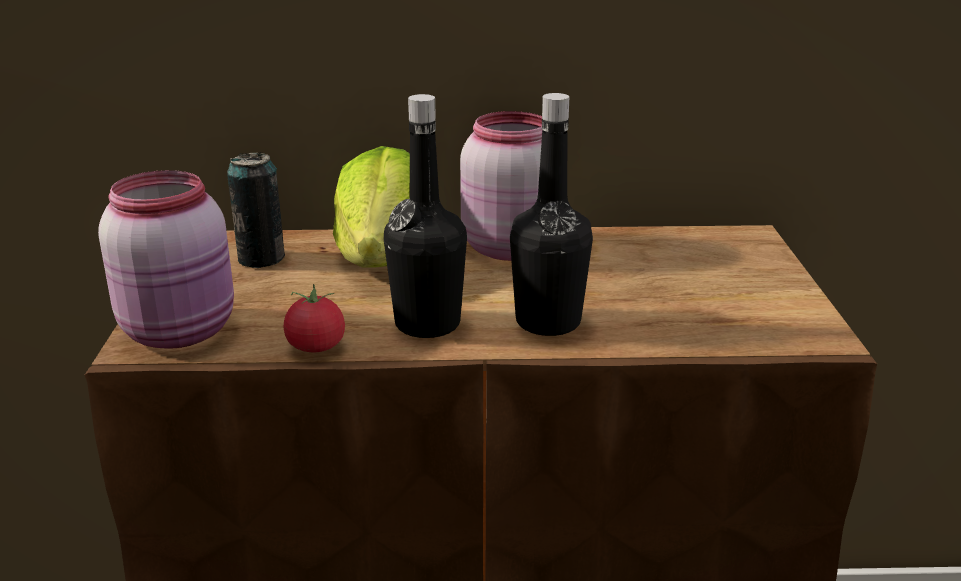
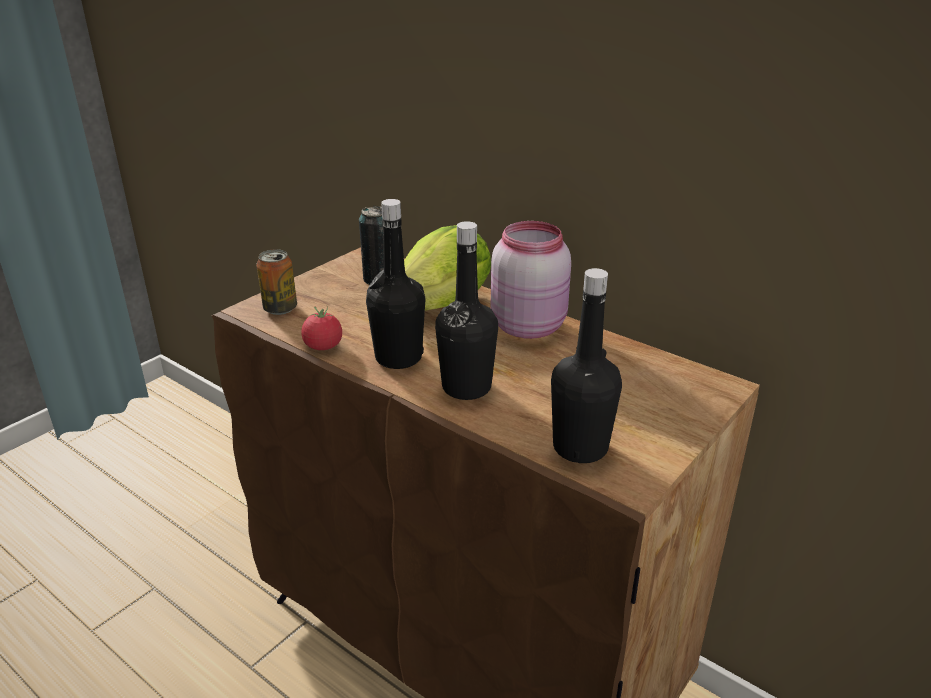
camera: 40 degrees right, 5 degrees up
(182, 331) = (280, 308): pink jar -> can
(736, 327) = (580, 447): none -> black bottle

